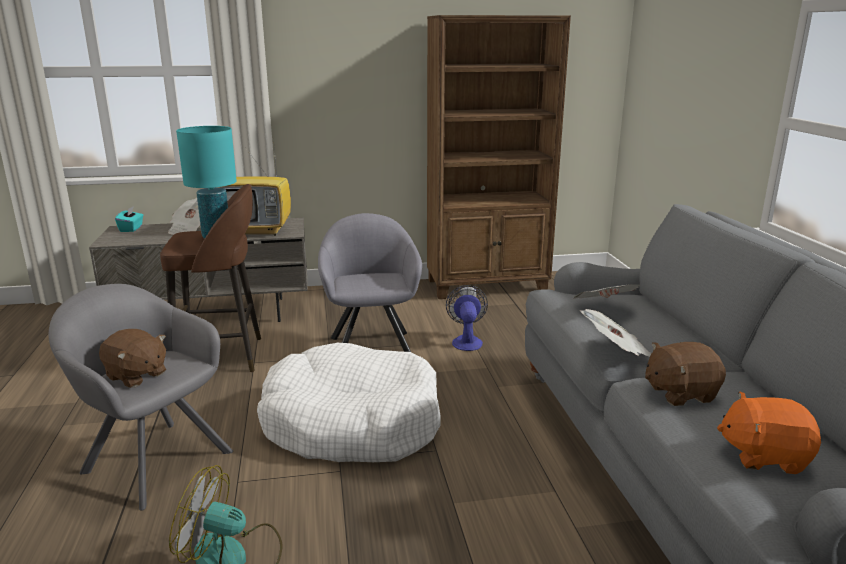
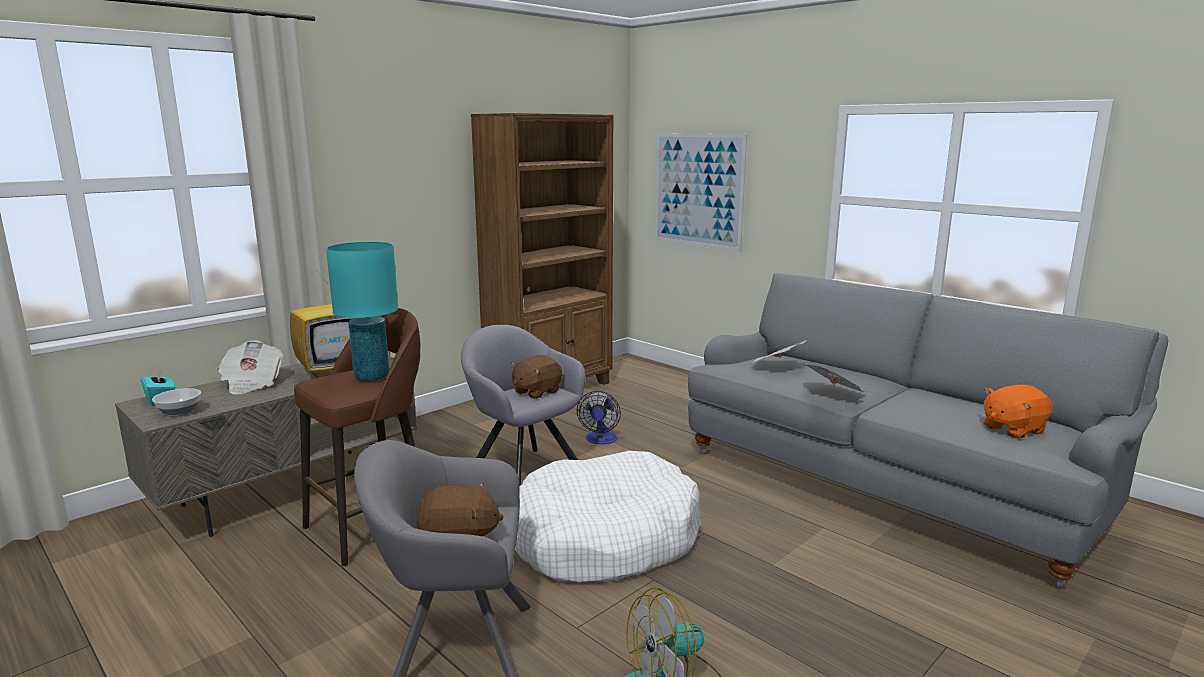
camera: 35 degrees left, 5 degrees down
(125, 239) = (180, 412): none -> bowl
(466, 341) = (600, 440): fan -> fan turned 135 degrees counterclockwise
(671, 102) = (698, 190): none -> picture
(680, 393) = (915, 408): brown plush toy -> brown plush toy (536, 392)

